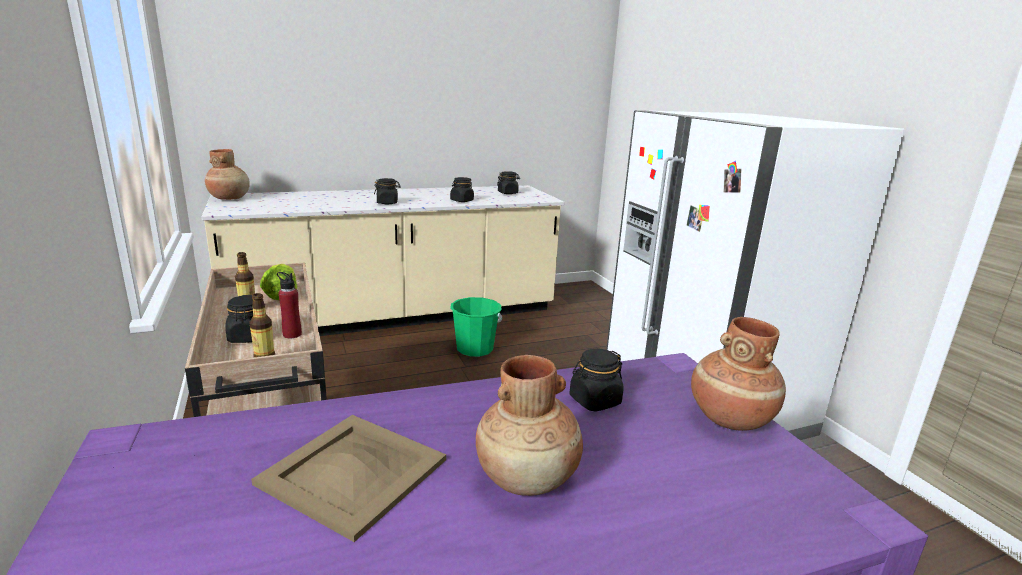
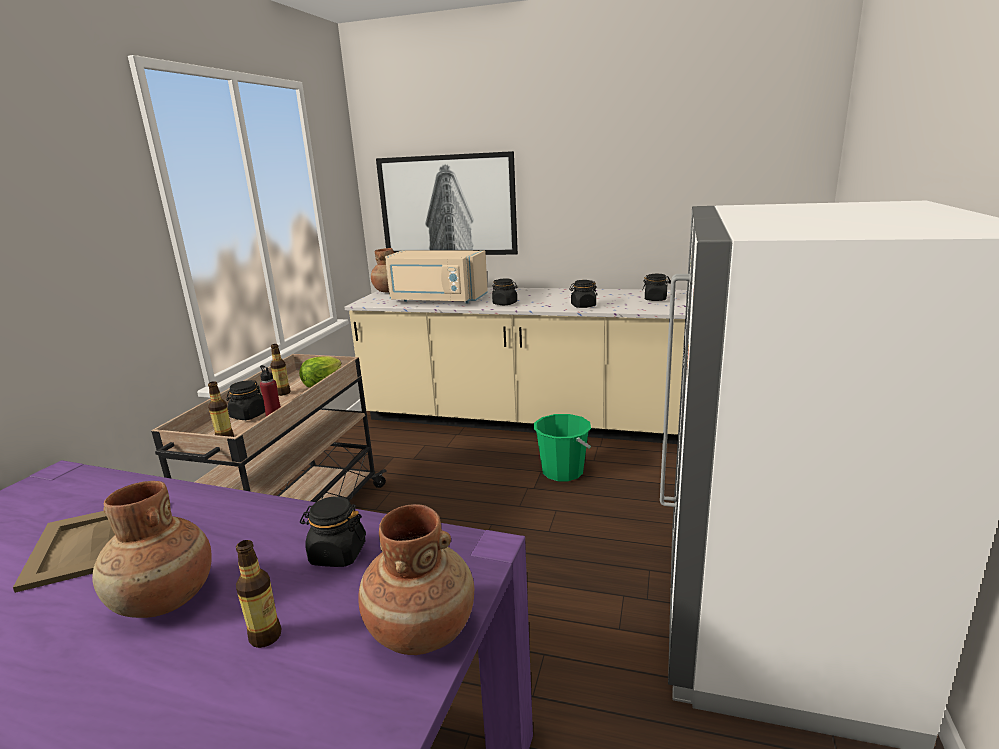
camera: 40 degrees right, 0 degrees up
(290, 104) = (448, 205): none -> picture
(308, 204) = (437, 300): none -> beige microwave
(652, 462) = (265, 636): none -> bottle

